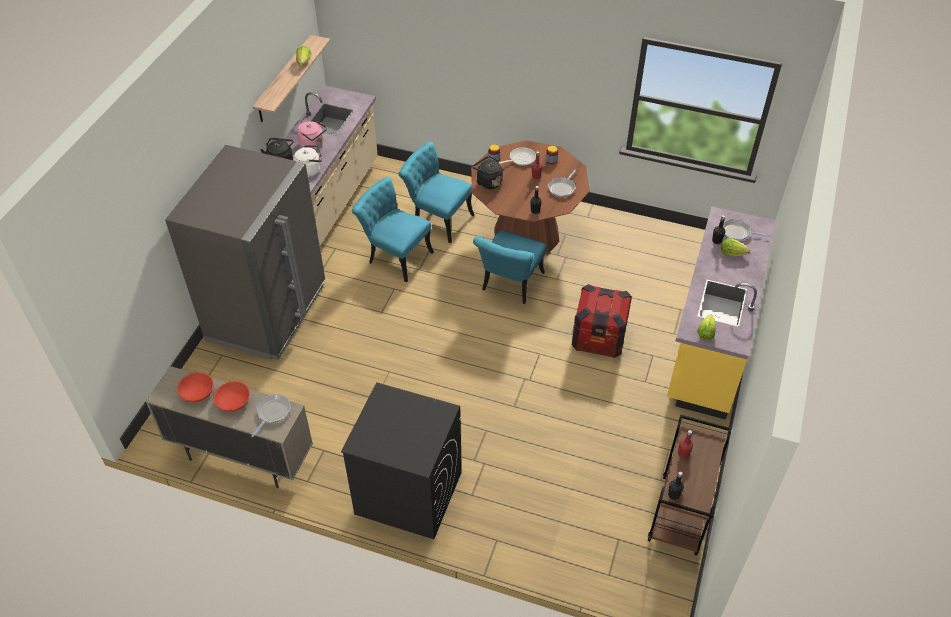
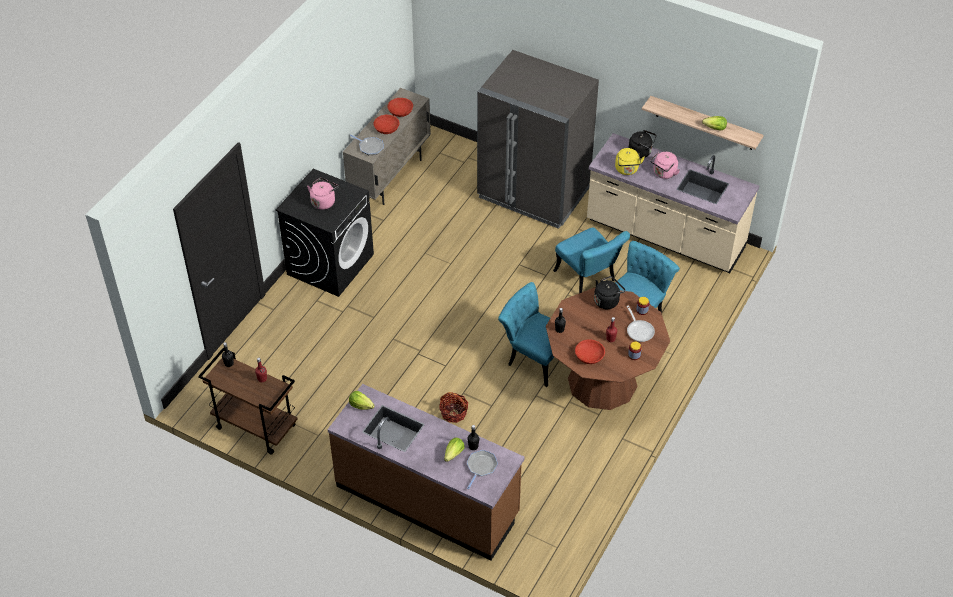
camera: 100 degrees right, 0 degrees up
(310, 170) = (627, 170): white kettle -> yellow kettle
(395, 255) = (588, 279): turquoise chair -> turquoise chair turned 105 degrees clockwise
(404, 425) = (324, 201): none -> pink kettle
(562, 188) = (589, 356): frying pan -> red bowl
(598, 338) = (454, 413): crate -> basket
(709, 342) = (427, 500): yellow counter -> brown counter

